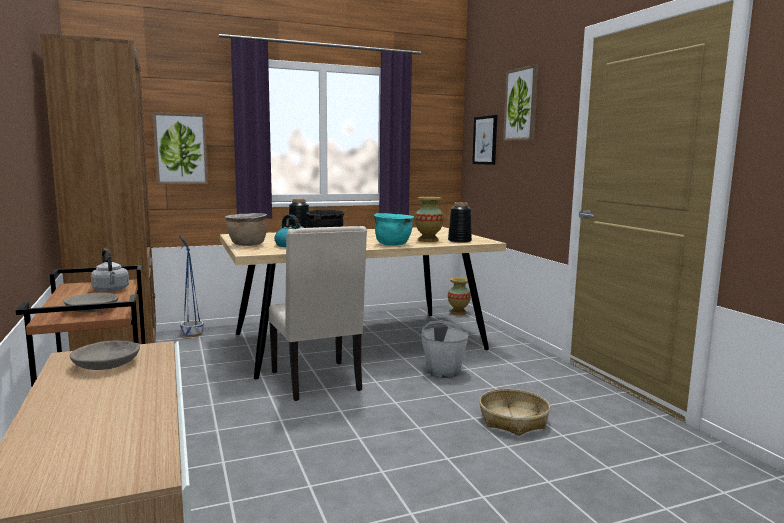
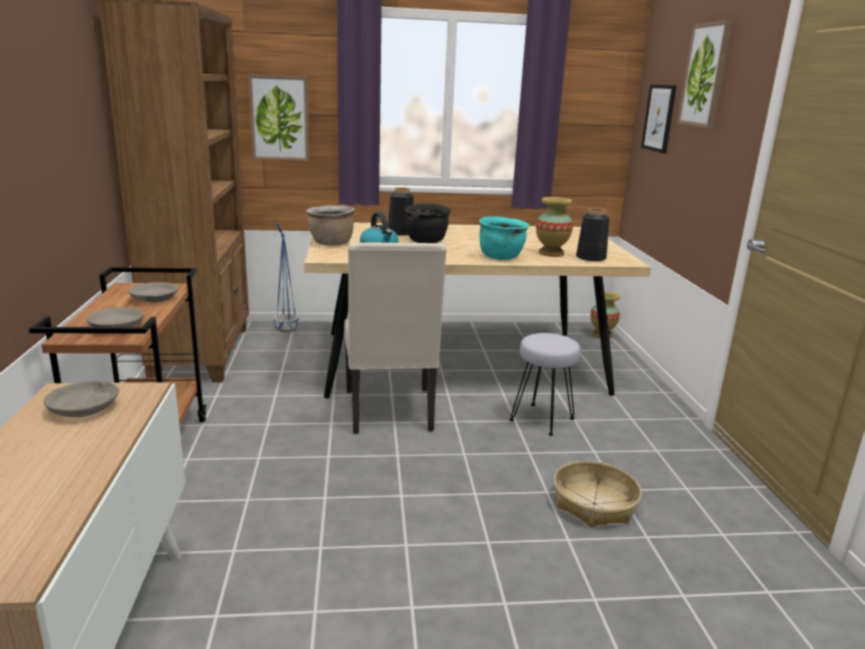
camera: 15 degrees right, 10 degrees up
(111, 290) = (154, 299): grey kettle -> grey bowl
(444, 371) = (542, 419): grey bucket -> grey stool

